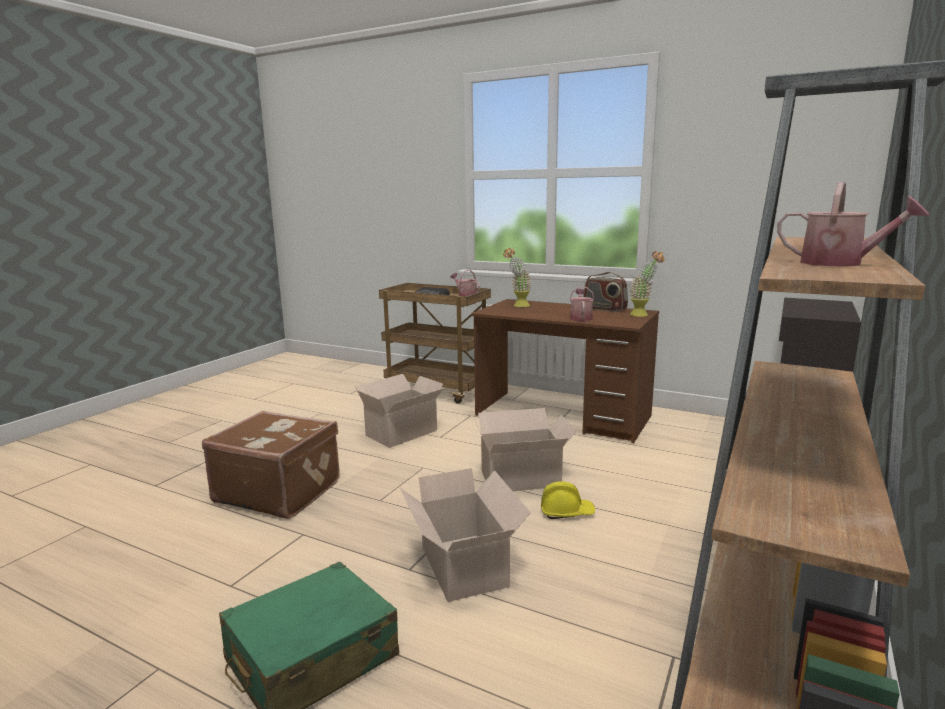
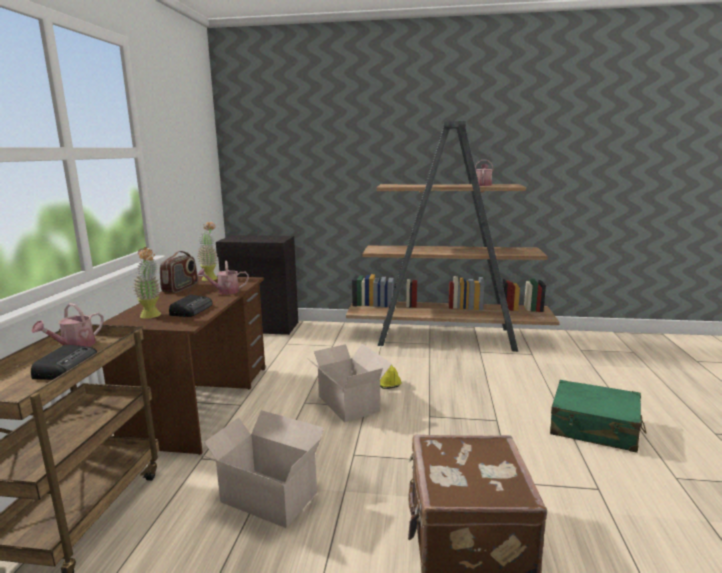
camera: 110 degrees left, 0 degrees up
(464, 568) = (476, 403): cardboard box -> none
(526, 312) = (192, 310): none -> radio

